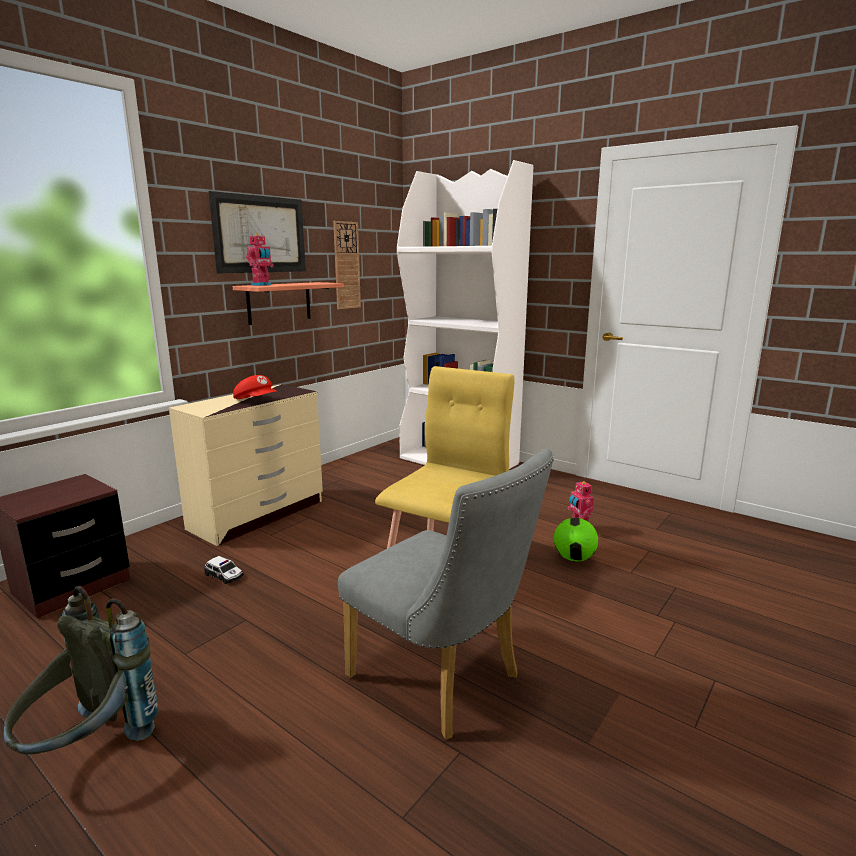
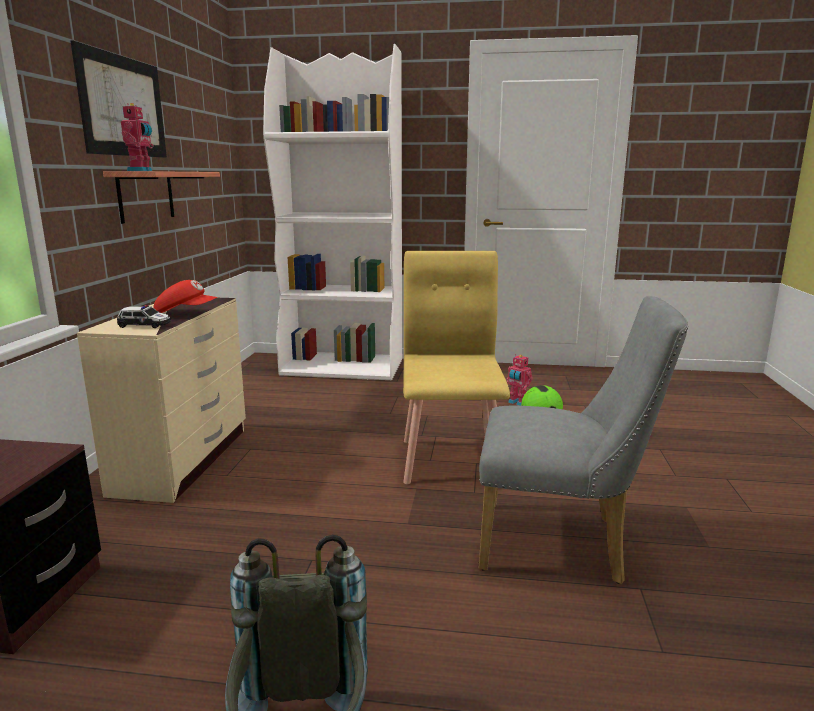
camera: 30 degrees left, 0 degrees up
(224, 575) = (226, 528): toy car -> toy car (145, 325)
(346, 265) = (197, 154): wall clock -> none

